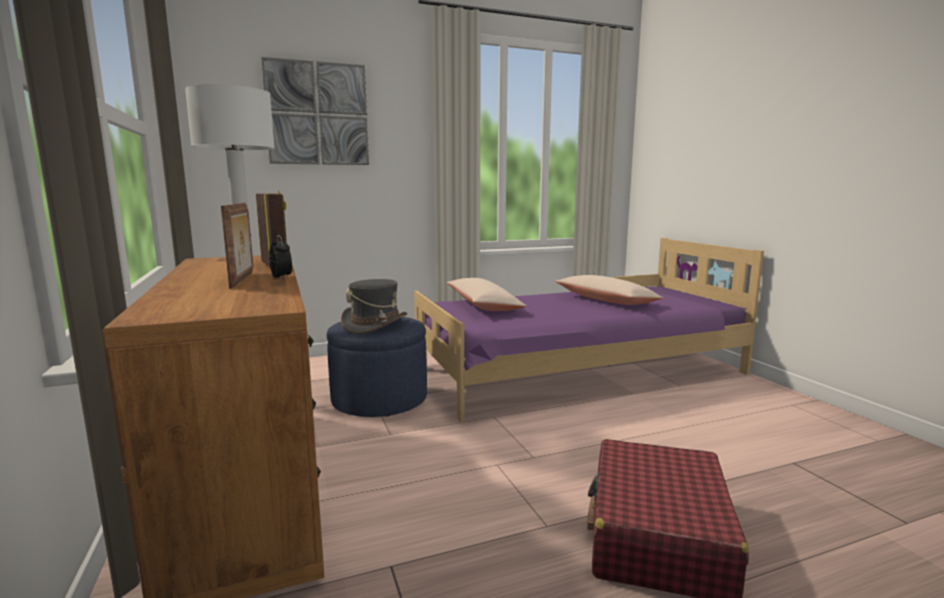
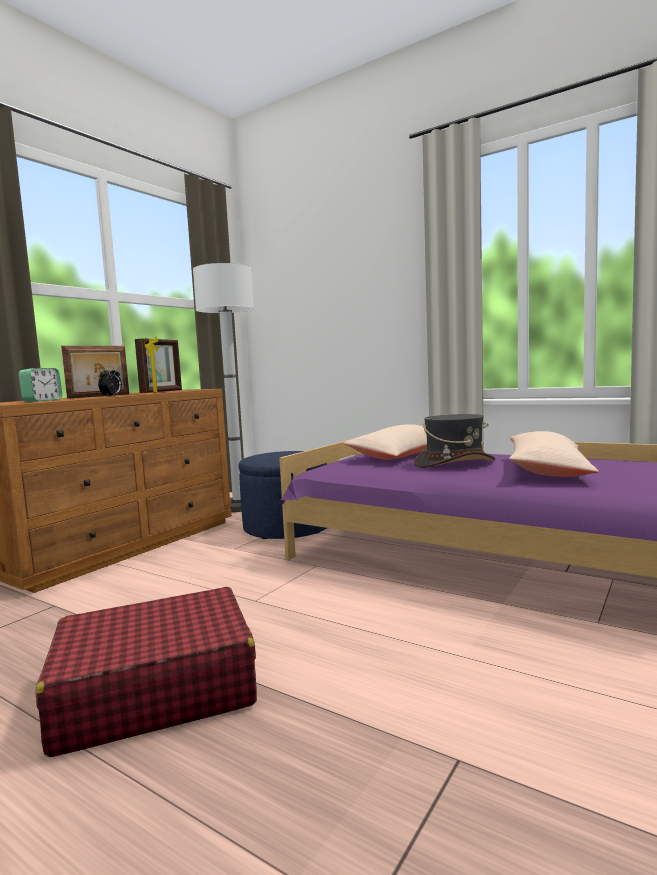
camera: 55 degrees right, 5 degrees down
(257, 296) = (42, 401): none -> alarm clock
(317, 114) = (335, 271): picture -> none
(375, 324) = (279, 455): grey hat -> grey hat (454, 463)

